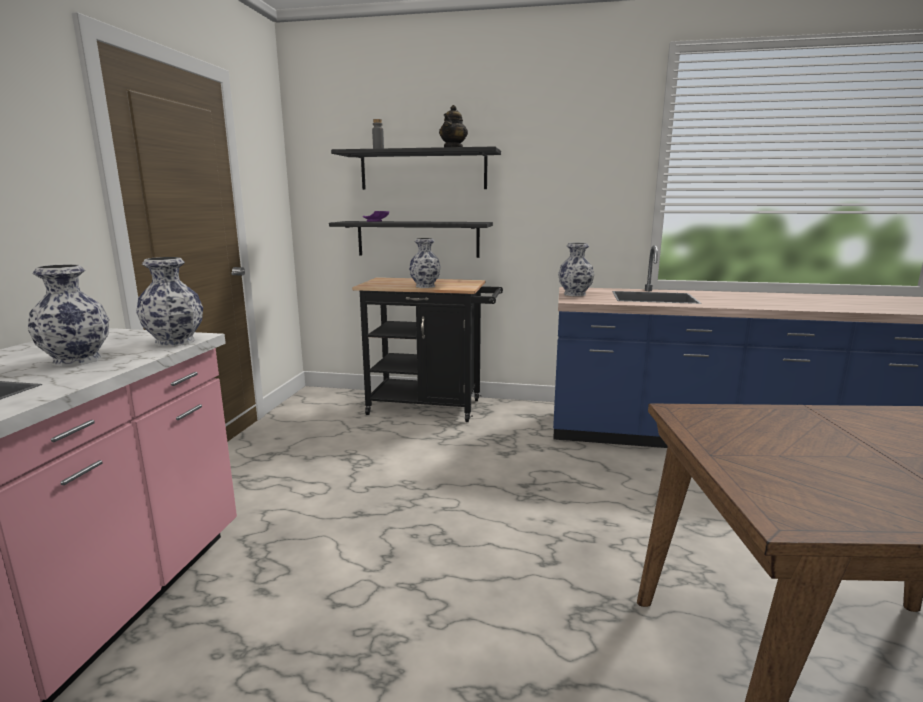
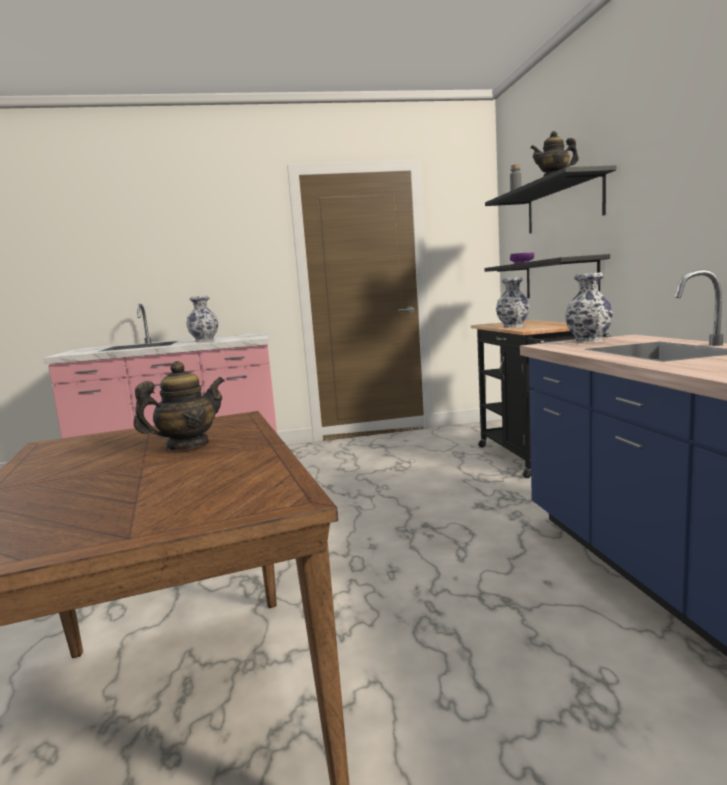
camera: 70 degrees right, 5 degrees down
(175, 342) = (243, 339): vase -> none
(811, 437) = (187, 446): none -> teapot

